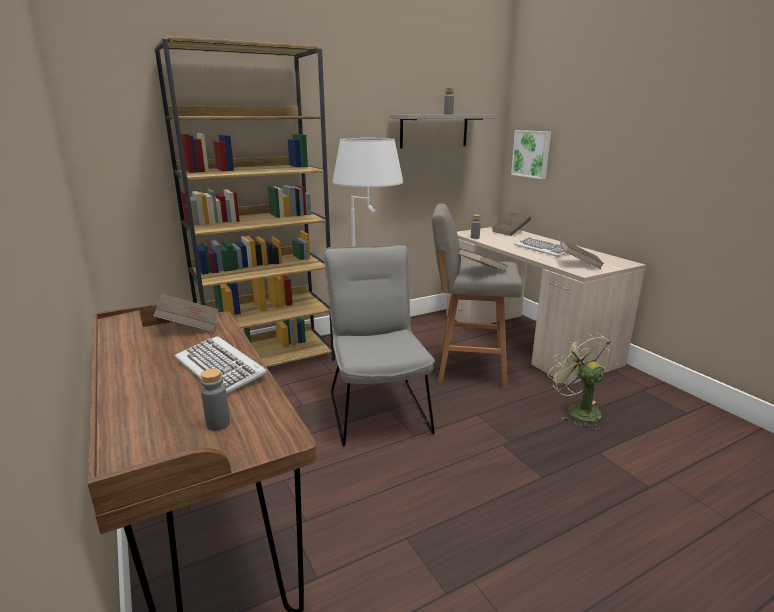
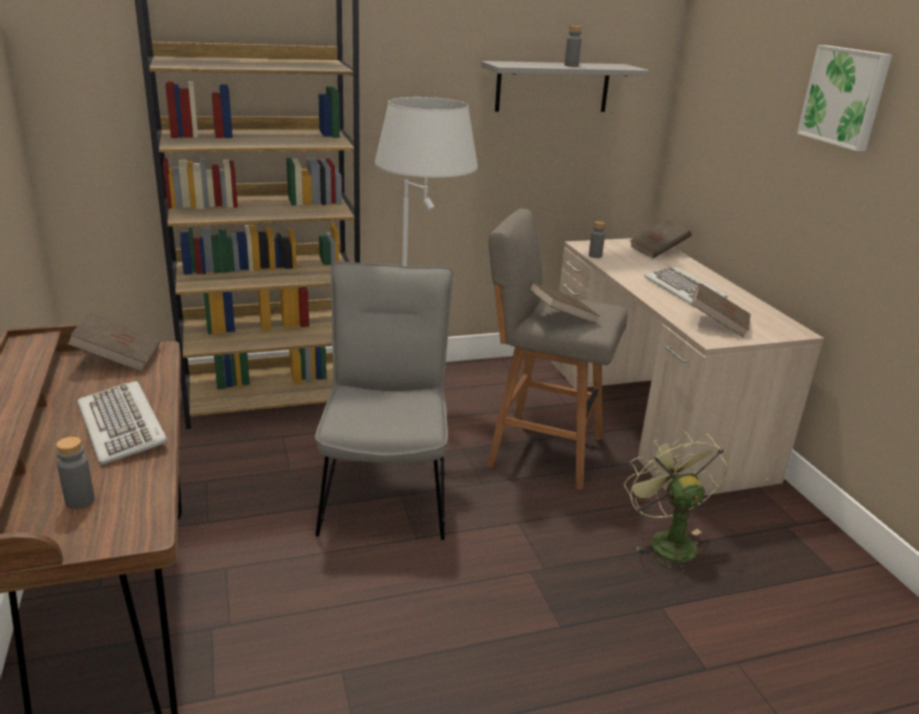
camera: 10 degrees right, 5 degrees up
(532, 154) = (704, 134): picture -> picture (845, 96)

